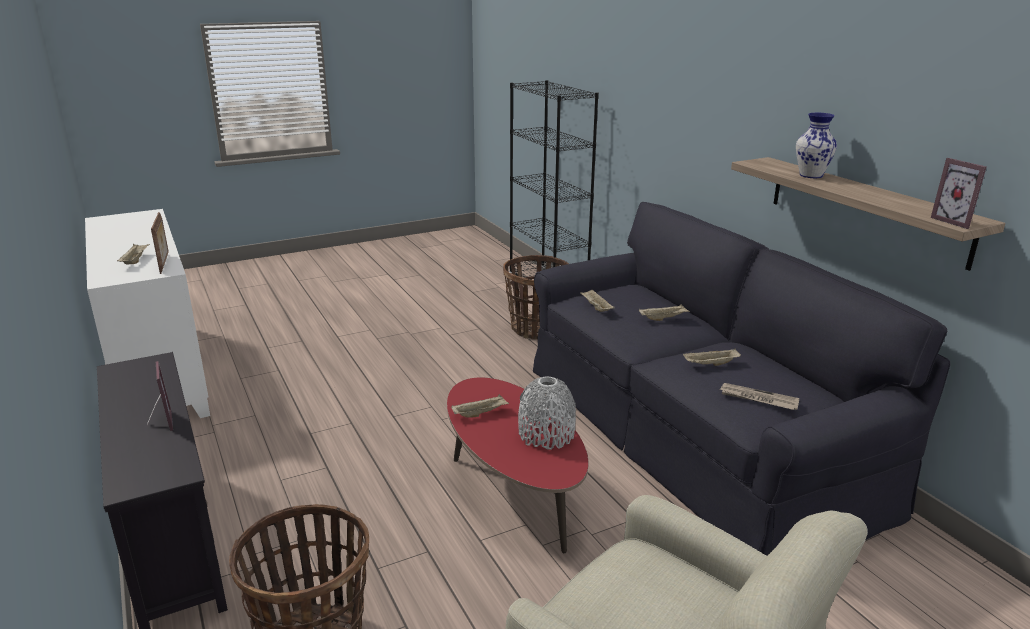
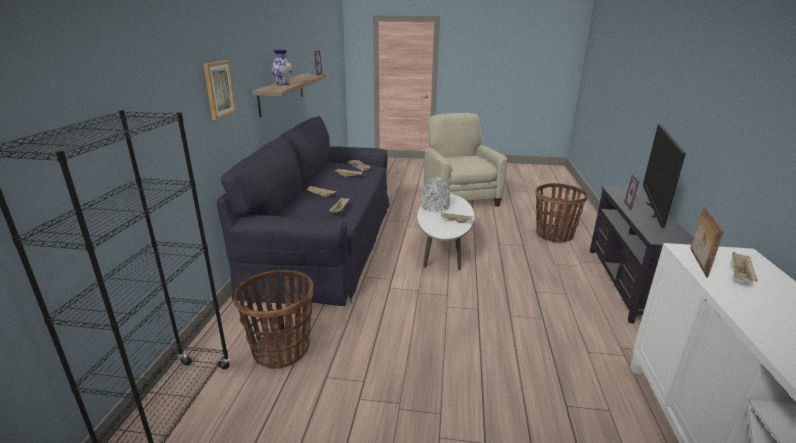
camera: 145 degrees left, 0 degrees up
(124, 423) = (653, 210): none -> television
(513, 490) = (443, 249): red coffee table -> white coffee table
(705, 125) = (218, 89): none -> picture

